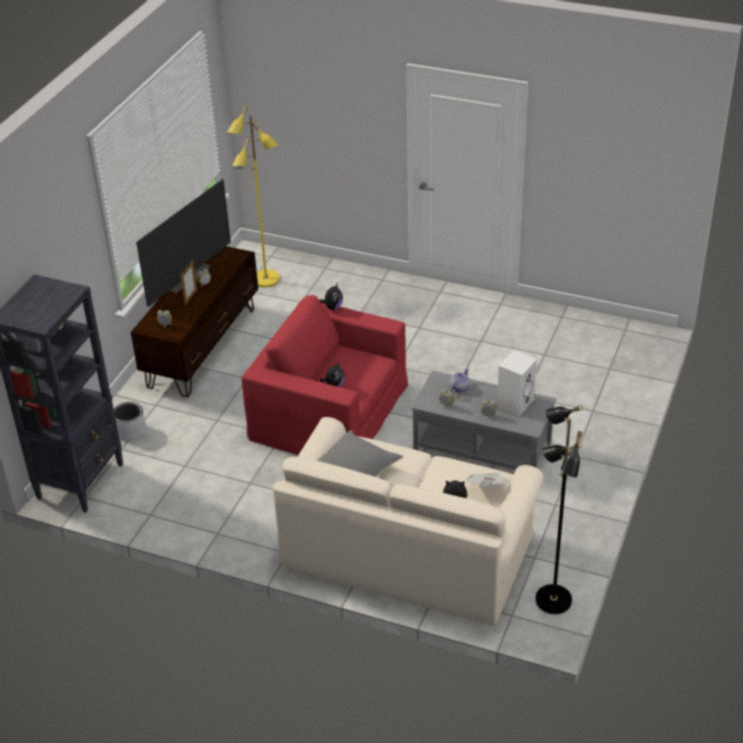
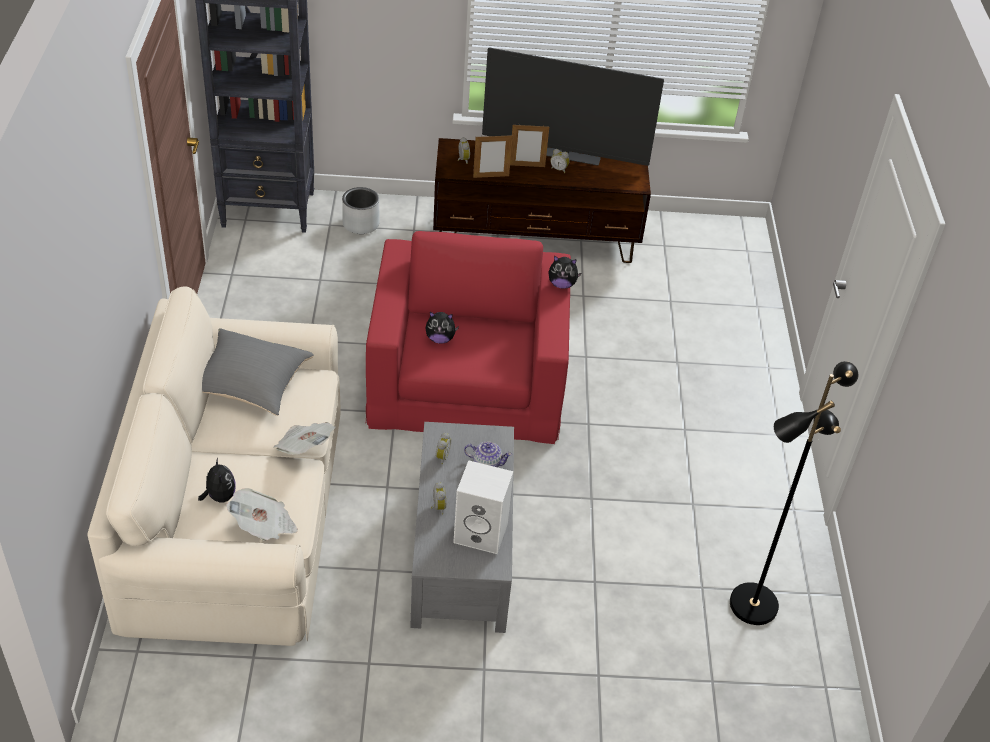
camera: 65 degrees right, 5 degrees up
(193, 316) = (491, 176): none -> picture frame
(266, 280) = (696, 258): yellow floor lamp -> none
(425, 458) = (304, 448): none -> newspaper
(552, 600) = (174, 693): black floor lamp -> black floor lamp (752, 603)

